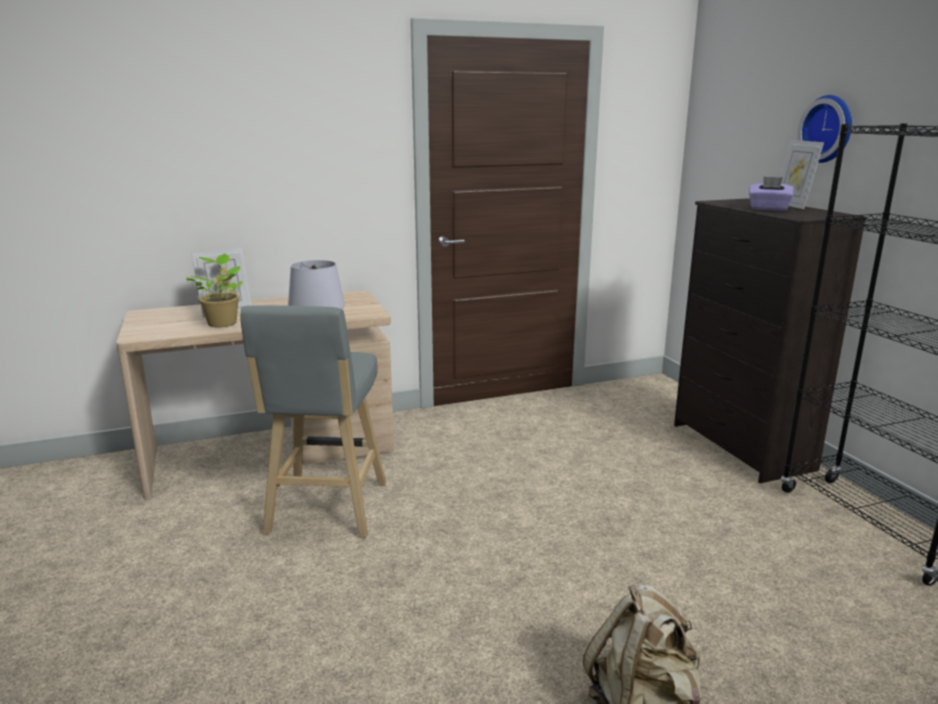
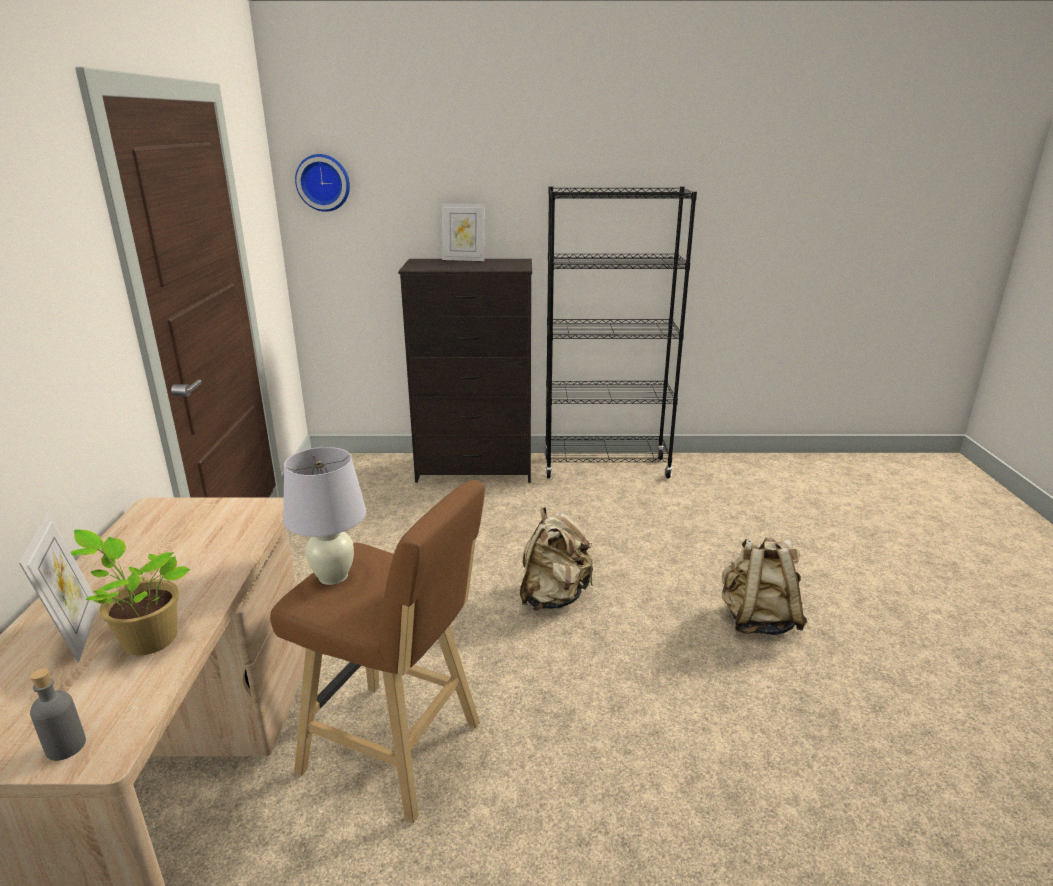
camera: 70 degrees left, 5 degrees up
(141, 330) = (66, 746): none -> grey bottle
(326, 511) = (398, 751): grey stool -> brown stool
(558, 541) = (553, 597): none -> beige backpack
(768, 209) = (471, 266): purple tissue box -> none
(829, 129) = (471, 192): wall clock -> wall clock (323, 182)

